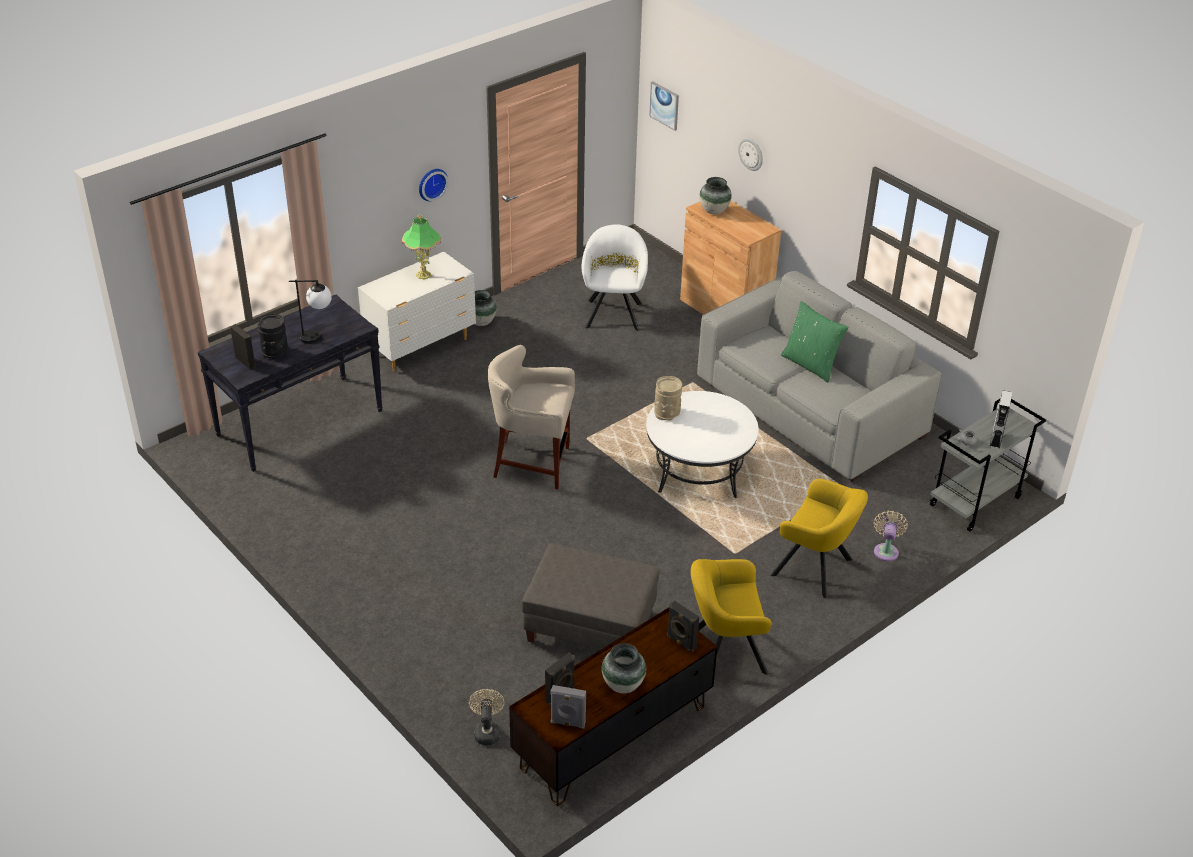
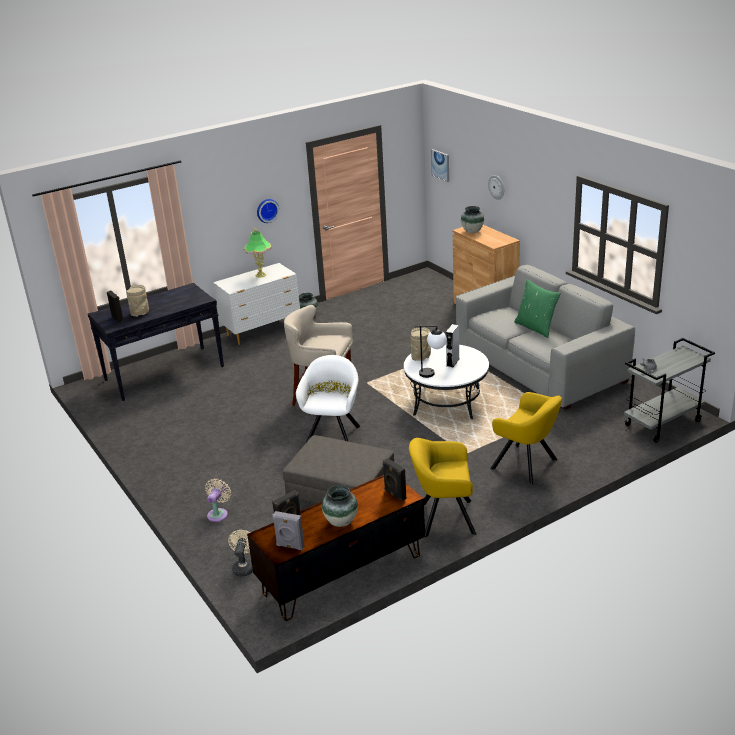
camera: 10 degrees right, 10 degrees down
(275, 352) = (140, 313): black vase -> beige vase
(318, 337) = (172, 305): table lamp -> table lamp (433, 373)
(614, 312) = (404, 310): white armchair -> white armchair (333, 434)
(886, 550) = (586, 454): beige fan -> beige fan (218, 514)
(996, 439) = (673, 366): grey speaker -> grey speaker (452, 362)

